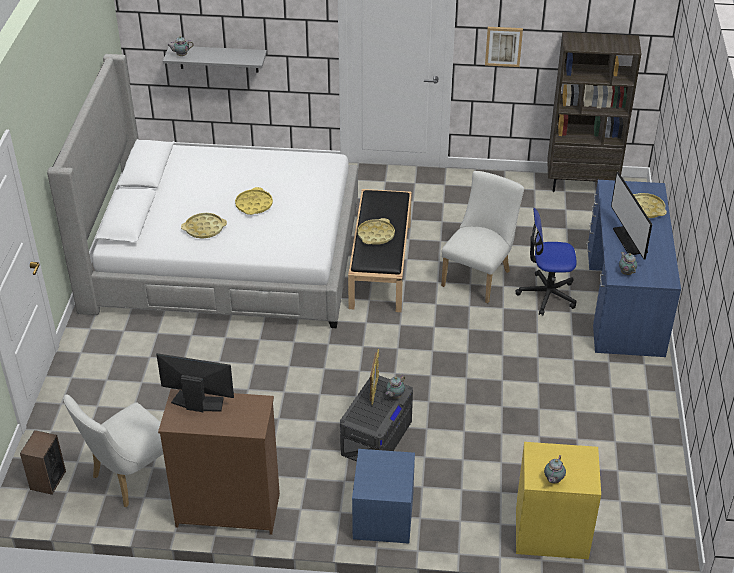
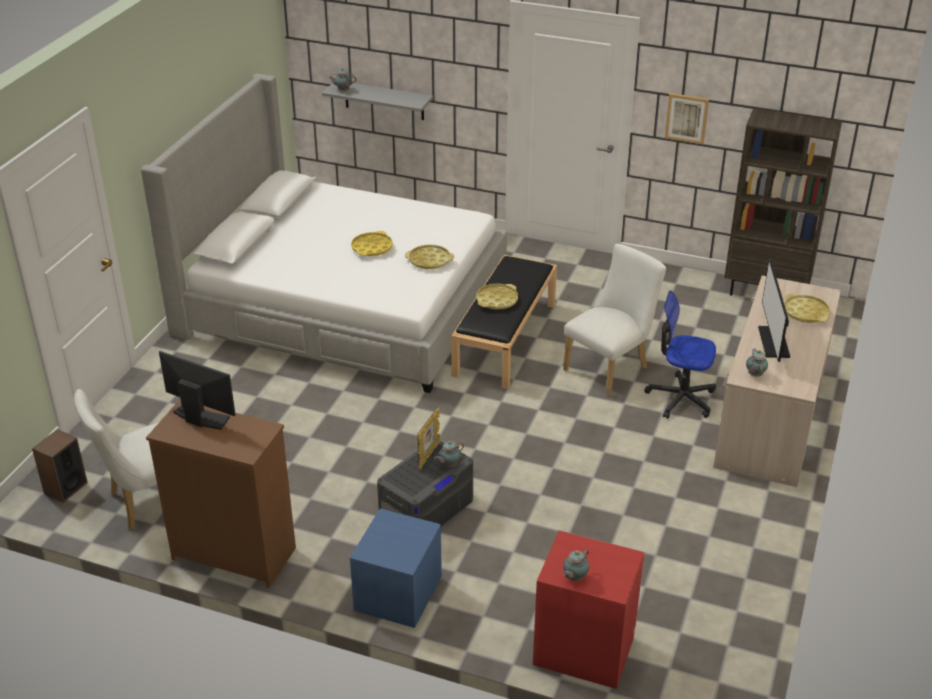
camera: 15 degrees right, 5 degrees down
(204, 229) = (310, 263): yellow tray -> yellow tray (429, 261)
(551, 532) = (584, 649): yellow nightstand -> red nightstand
(623, 299) = (770, 417): blue desk -> beige desk

